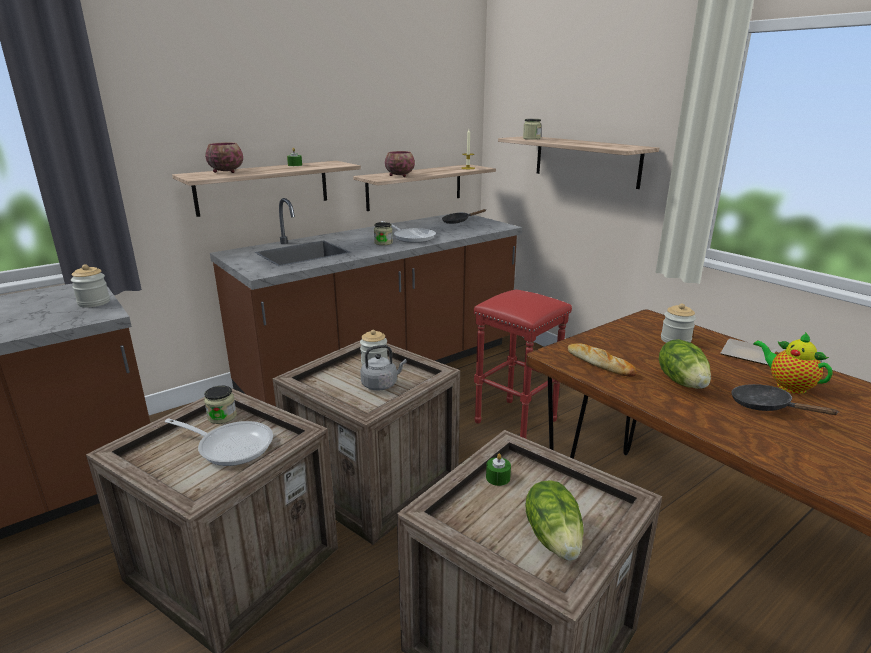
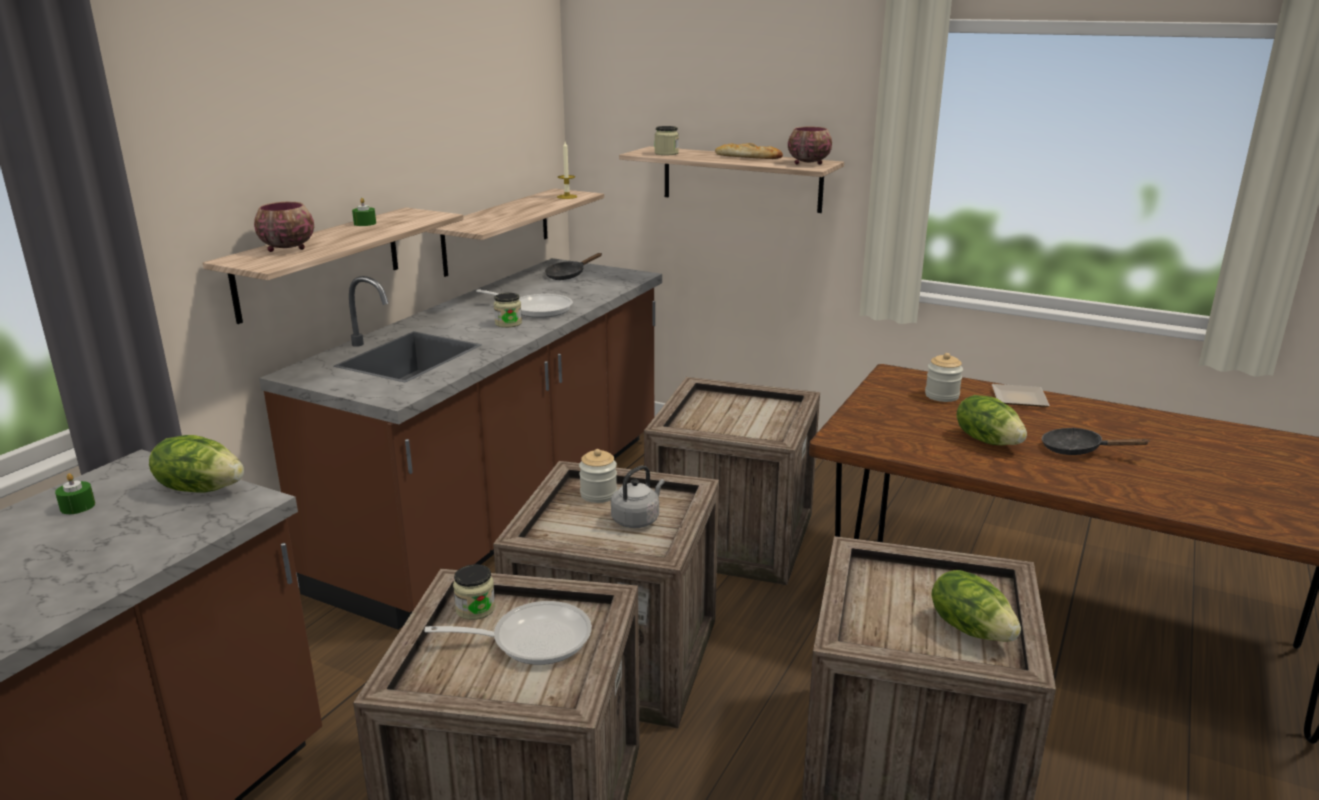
camera: 25 degrees left, 0 degrees up
(94, 302) = (201, 488): jar -> lettuce
(400, 176) = (496, 220): bowl -> bowl (808, 163)
(498, 477) = (868, 588): green candle -> green candle (77, 506)
(515, 420) = (730, 534): red stool -> crate
(600, 363) = (895, 438): bread -> bread (748, 157)
(787, 386) = (1078, 425): teapot -> none

